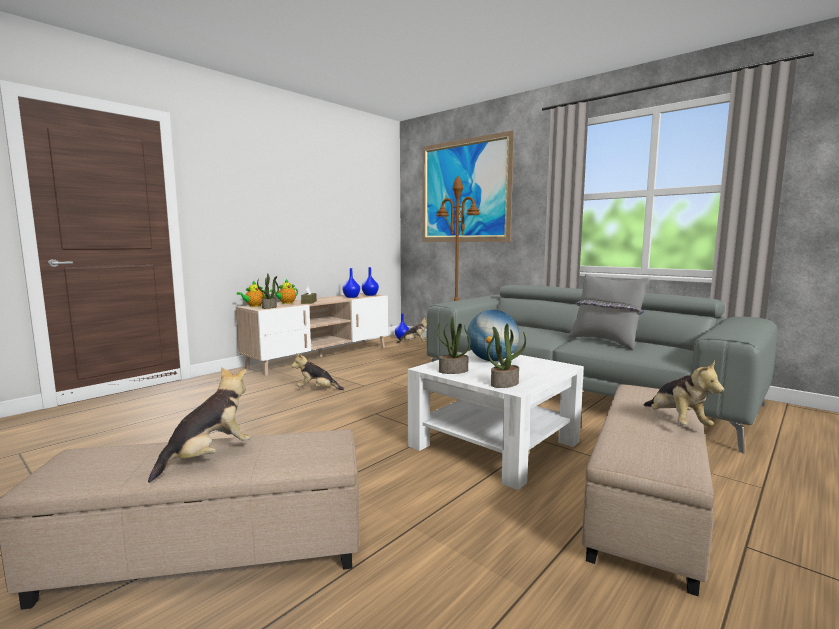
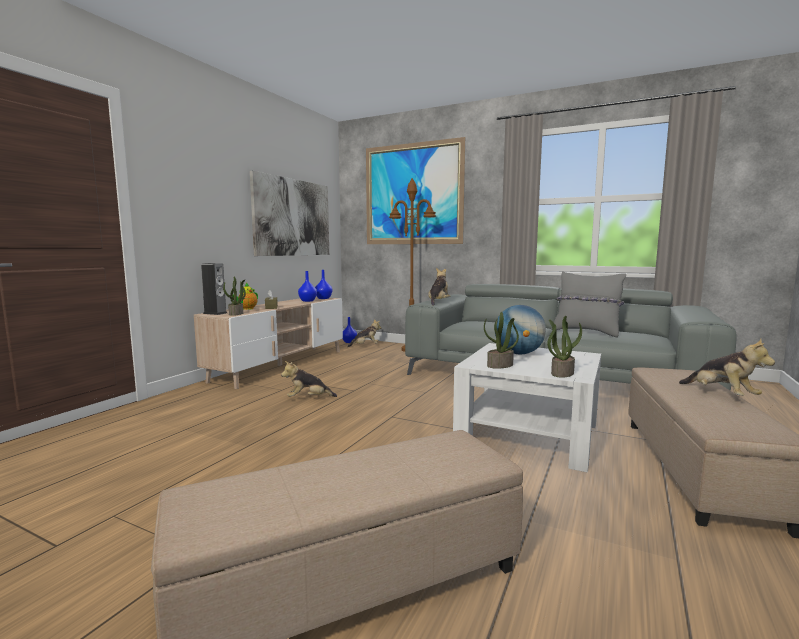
camera: 15 degrees left, 0 degrees up
(208, 457) = (358, 475): plush toy -> plush toy (438, 302)
(253, 306) = (215, 313): teapot -> speaker
(344, 217) = (293, 217): none -> picture

